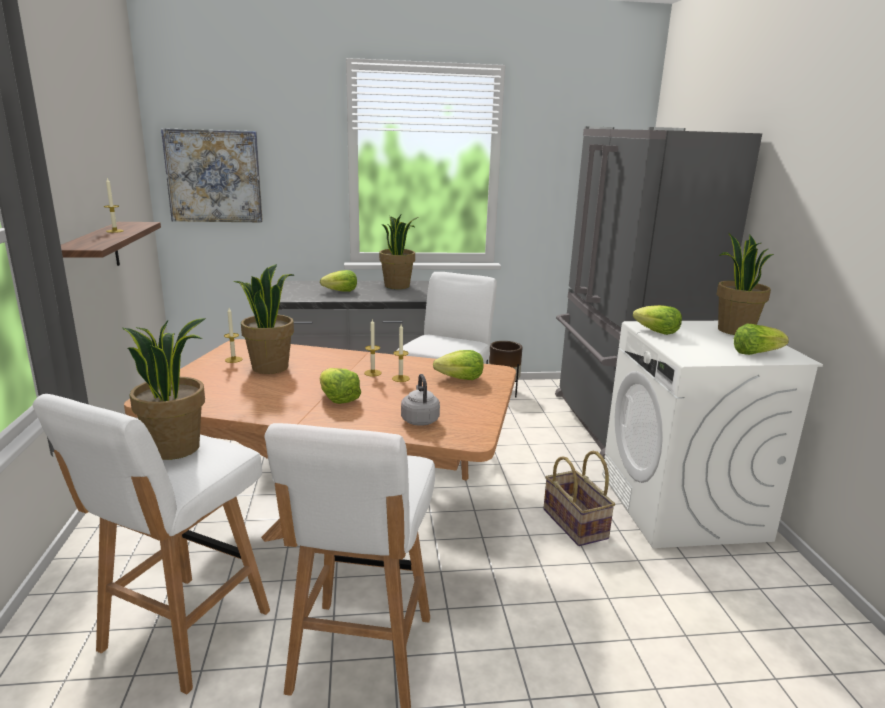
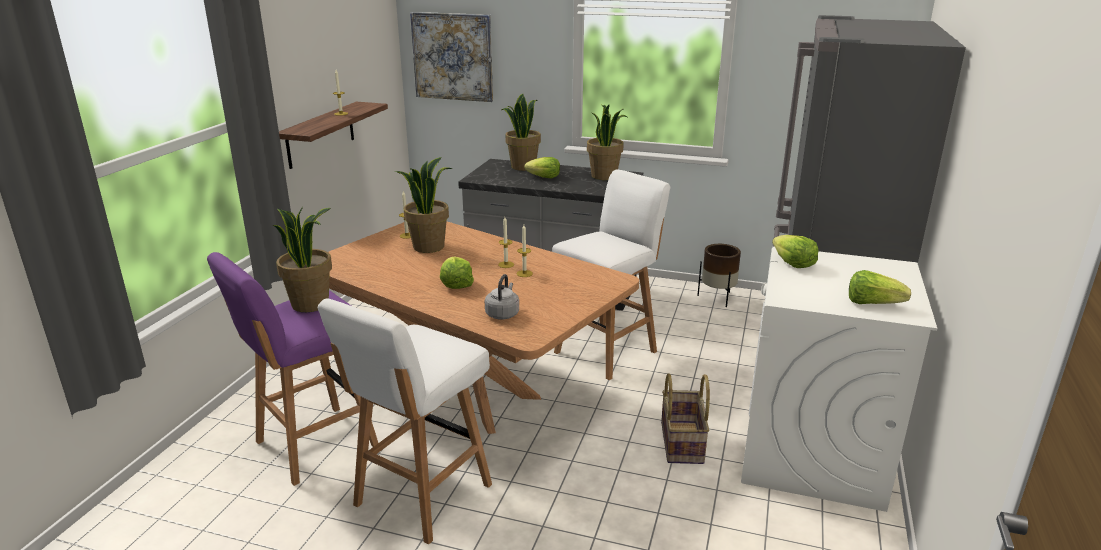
camera: 25 degrees right, 5 degrees up
(183, 633) = (313, 445): white stool -> purple stool
(460, 378) = (577, 282): lettuce -> none
(734, 330) = (890, 274): potted plant -> potted plant (523, 167)

